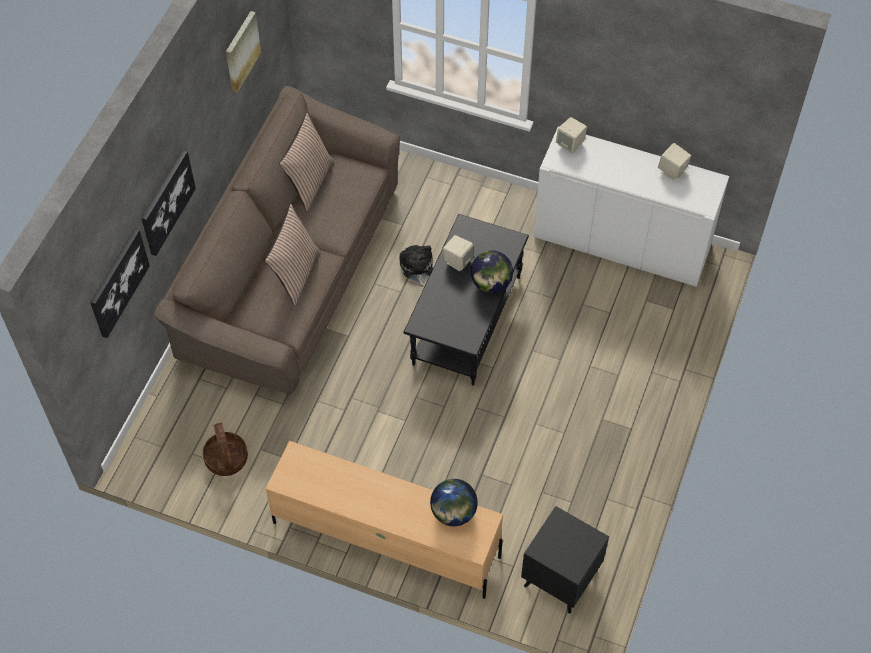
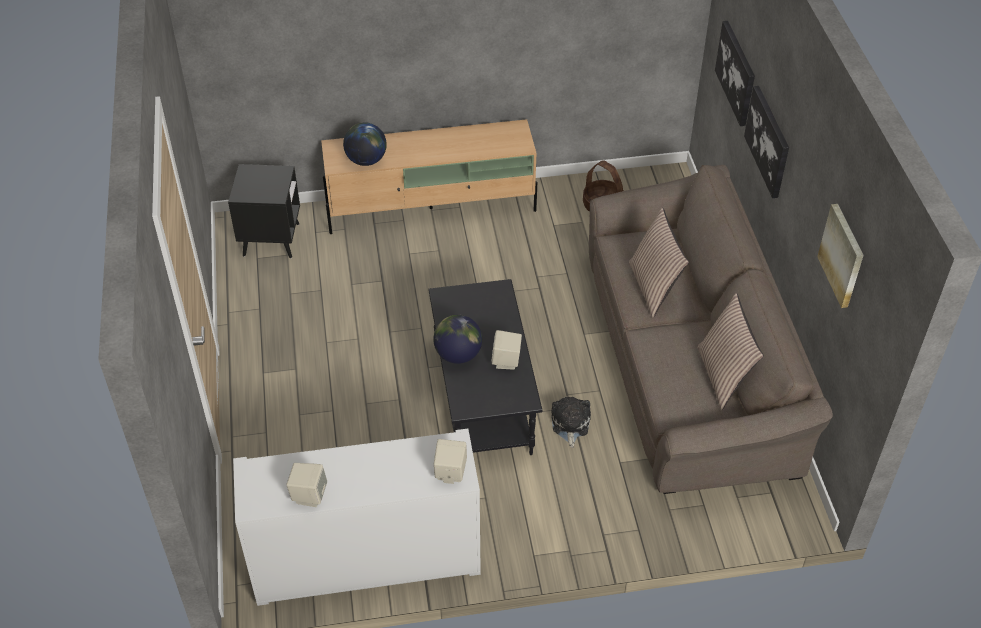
camera: 150 degrees right, 10 degrees down
(416, 268) = (570, 425): plush toy -> plush toy turned 135 degrees counterclockwise

